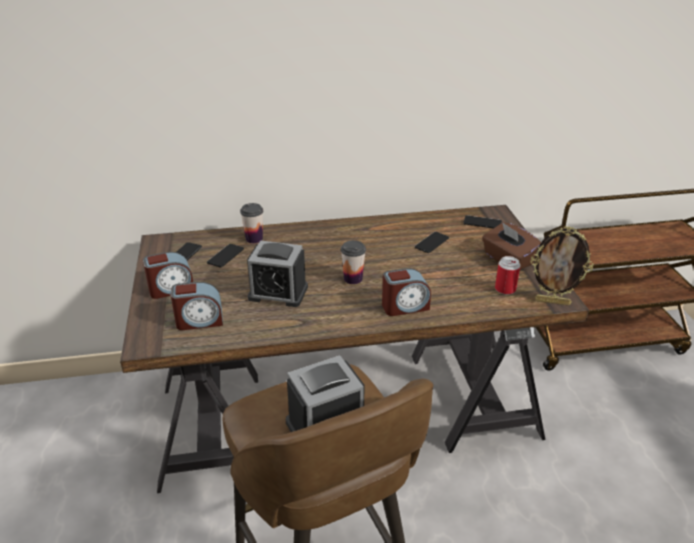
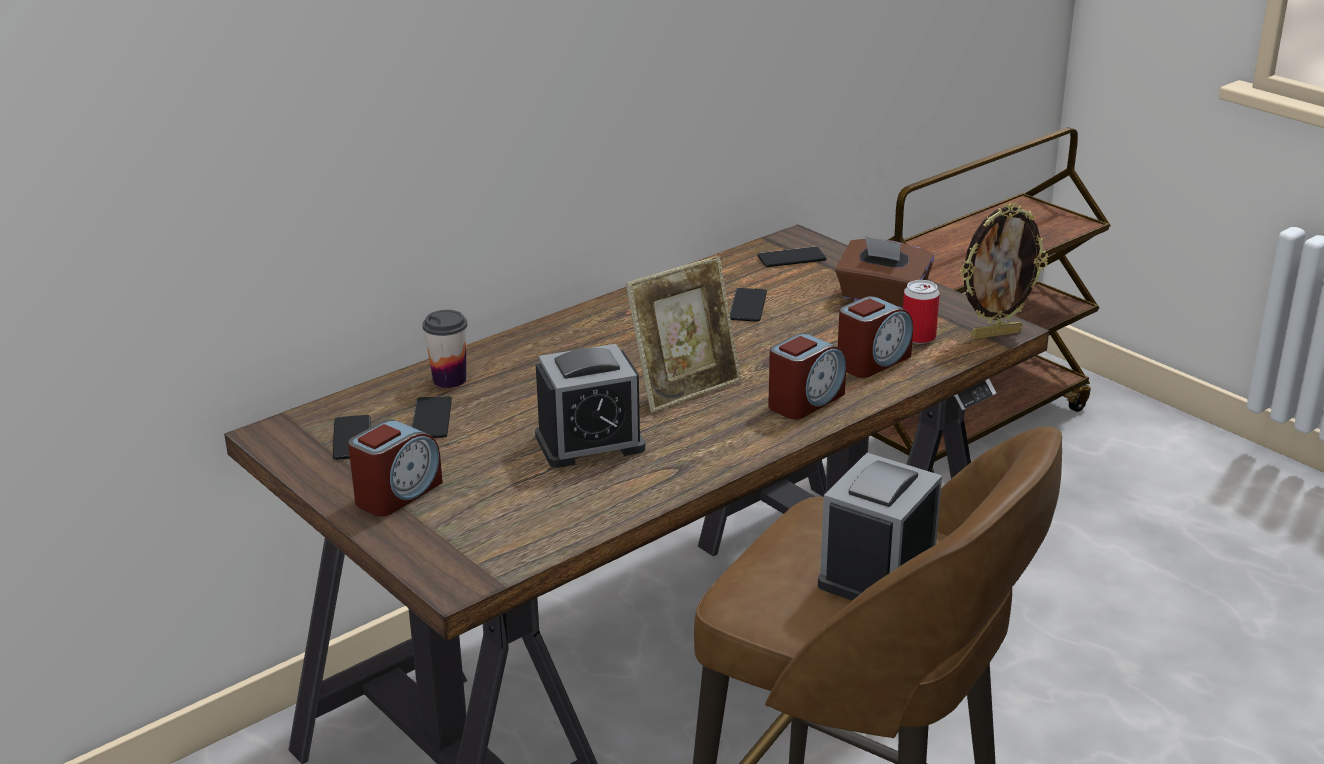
camera: 30 degrees left, 5 degrees down
(199, 321) = (508, 520): alarm clock -> alarm clock (872, 361)
(353, 279) = (685, 388): cup -> picture frame

